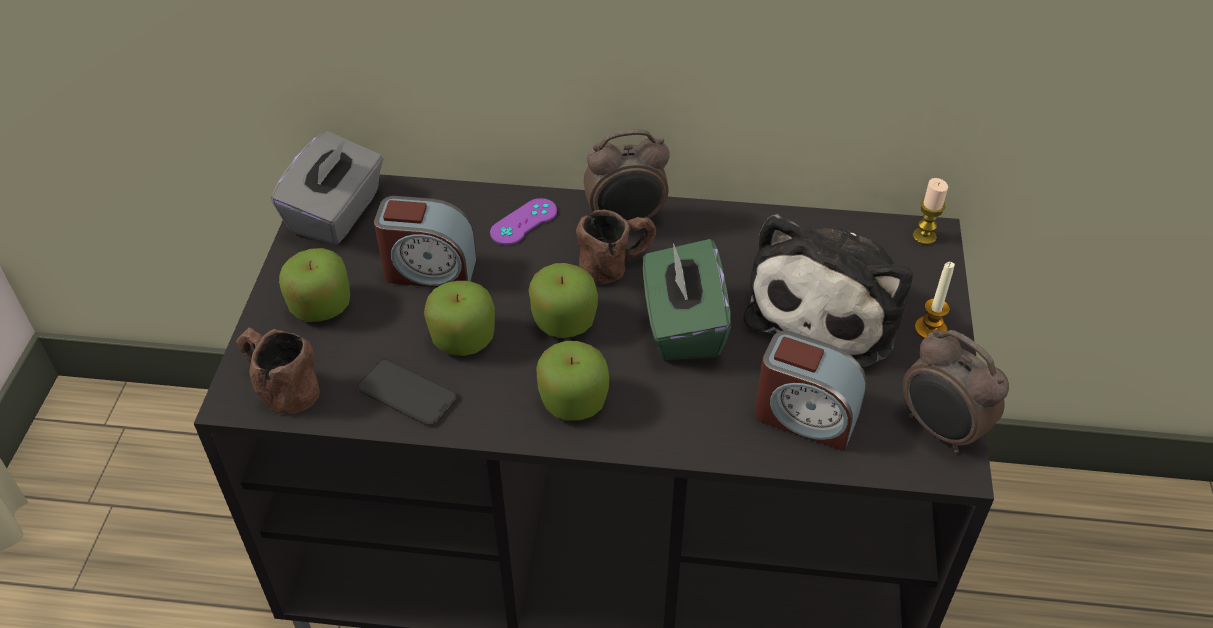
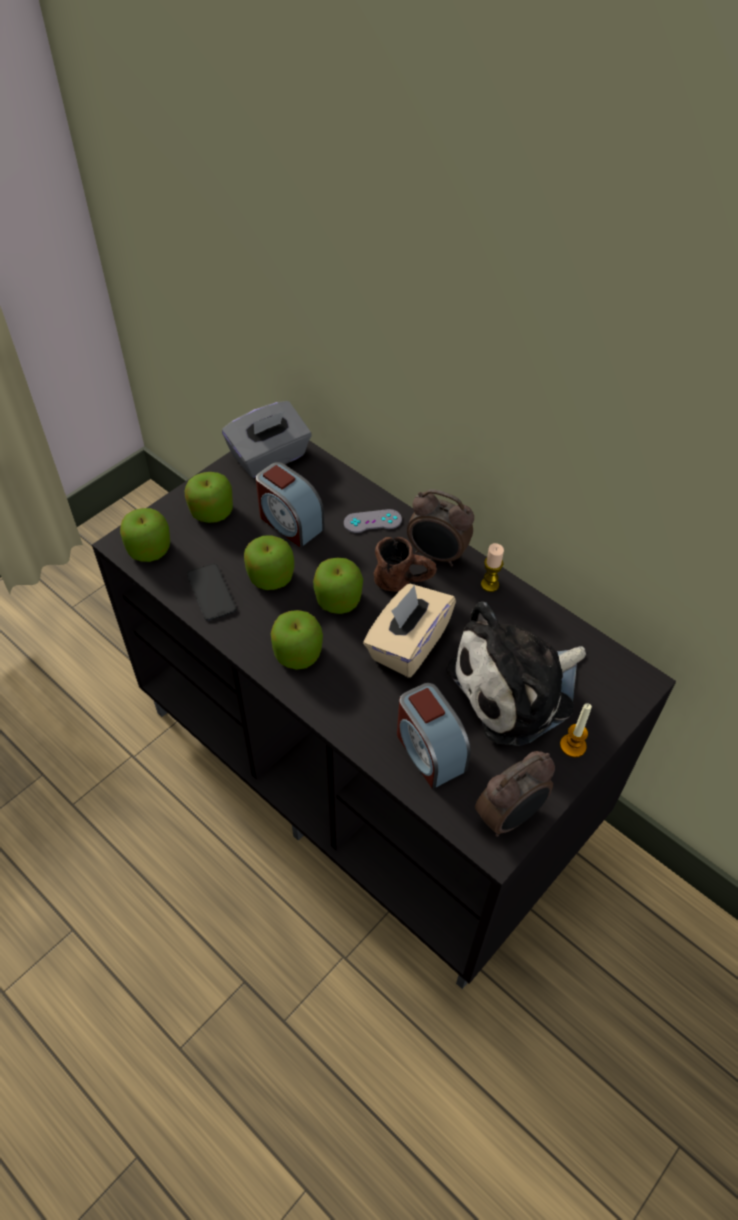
camera: 35 degrees right, 5 degrees up
(279, 387) = (149, 549): brown mug -> apple
(524, 222) = (372, 521): purple game controller -> grey game controller
(682, 325) = (407, 645): green tissue box -> beige tissue box
(924, 236) = (635, 679): candle -> candle (489, 585)
(940, 430) = (510, 816): alarm clock -> alarm clock turned 120 degrees counterclockwise

